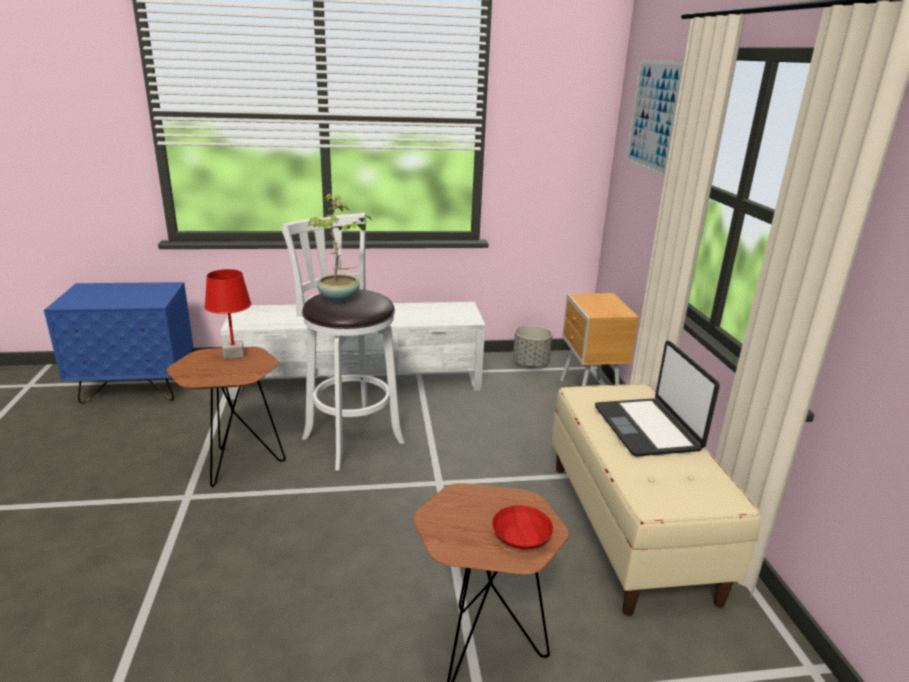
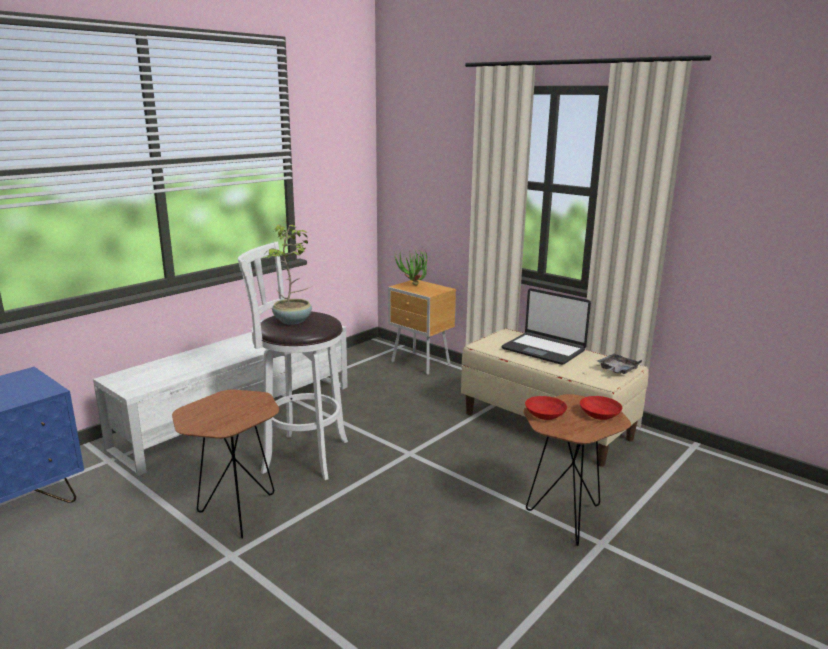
camera: 40 degrees left, 5 degrees down
(233, 354) = (217, 401): red table lamp -> none
(457, 502) = (544, 414): none -> red bowl
(531, 363) = (355, 358): grey planter -> none
(593, 301) = (413, 287): none -> potted plant
(654, 116) = (430, 137): picture -> none
(701, 496) = (617, 370): none -> grey tray

